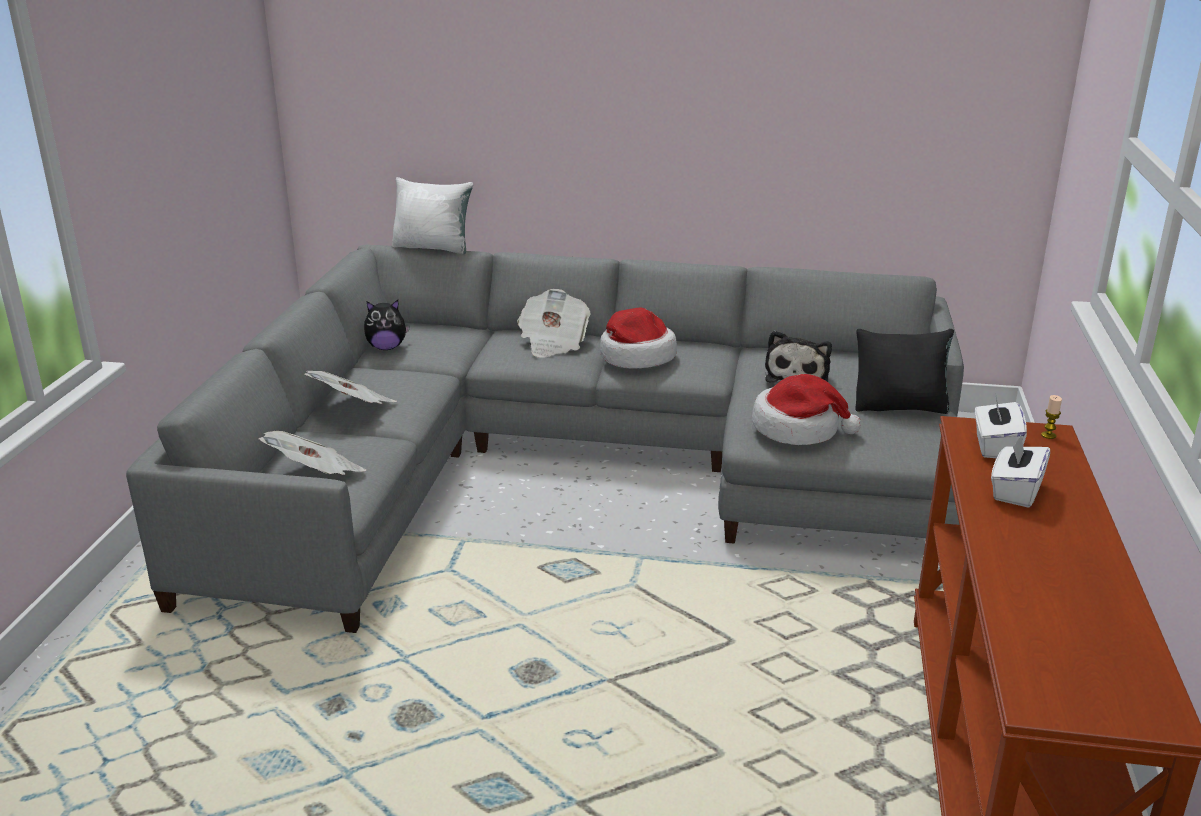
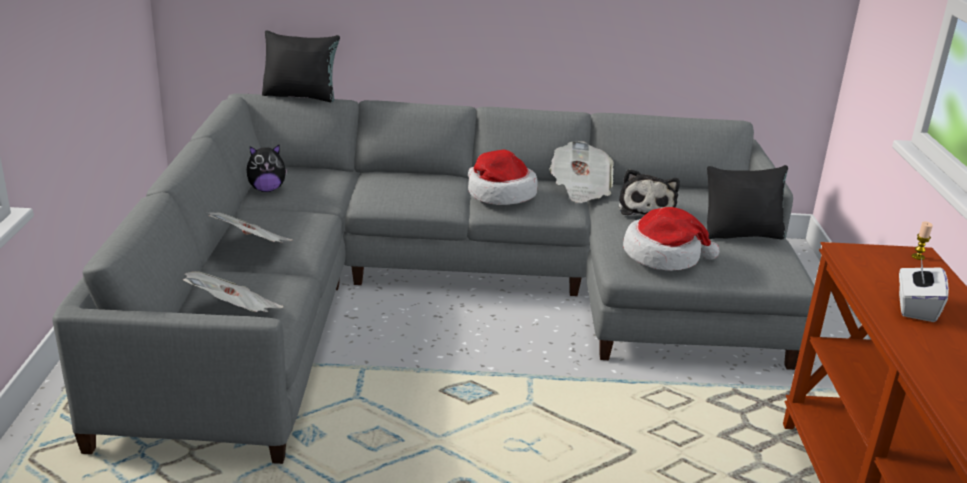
camera: 10 degrees left, 0 degrees up
(433, 247) = (301, 96): white pillow -> black pillow
(553, 343) = (421, 183): newspaper -> newspaper (580, 189)
(995, 447) = (879, 268): white tissue box -> none

